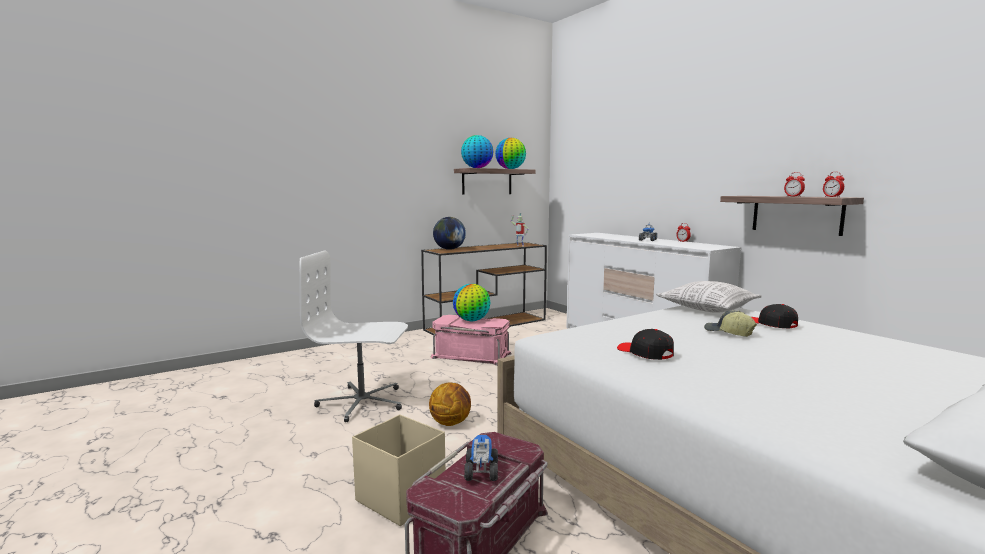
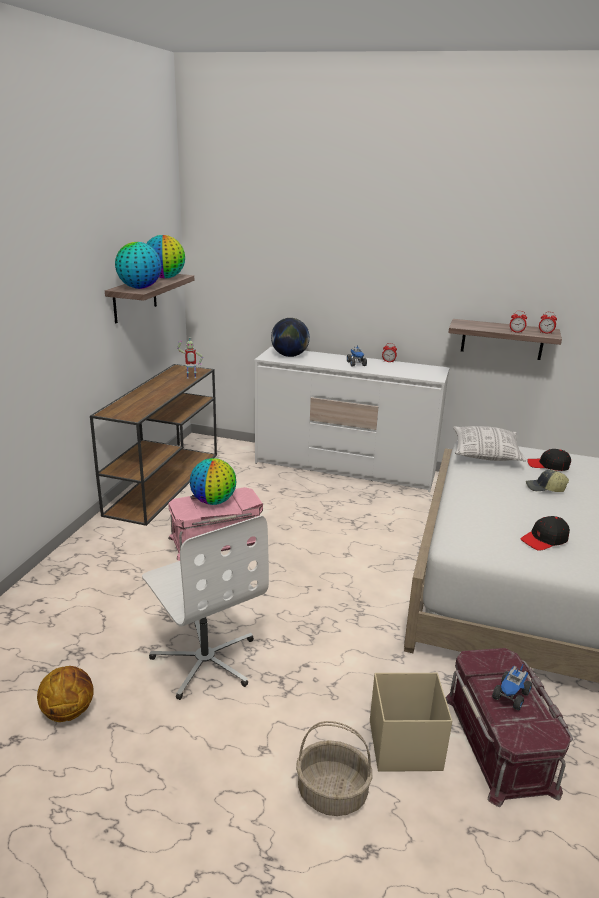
camera: 40 degrees left, 15 degrees up
(309, 495) = (333, 793): none -> basket
(362, 402) = (205, 660): white office chair -> white office chair turned 90 degrees counterclockwise
(449, 249) = (125, 406): globe -> globe (289, 356)
(451, 422) = (325, 642): basketball -> basketball (69, 711)
(481, 471) = (511, 696): toy truck -> toy truck turned 105 degrees counterclockwise
(645, 353) = (544, 539): black cap -> black cap turned 45 degrees counterclockwise

